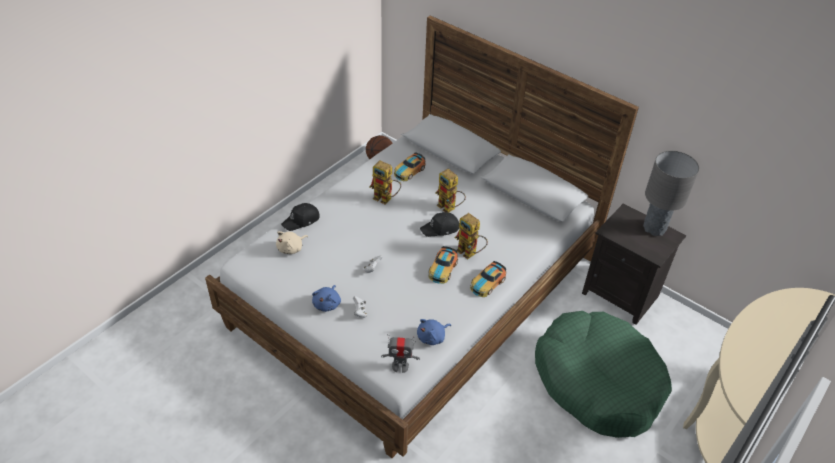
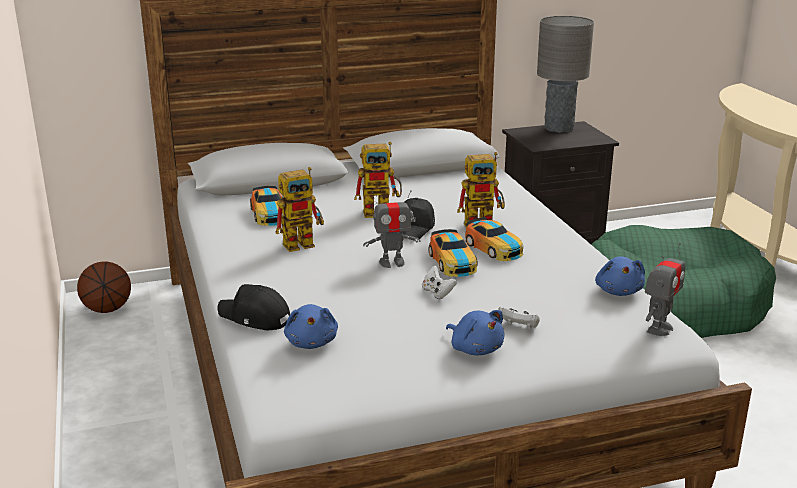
camera: 55 degrees left, 20 degrees down
(291, 248) = (311, 342): beige plush toy -> blue plush toy
(301, 220) = (254, 318): black cap -> black cap turned 120 degrees clockwise
(390, 239) = (392, 263): none -> toy robot
(487, 283) = (550, 230): toy car -> toy car (452, 262)

